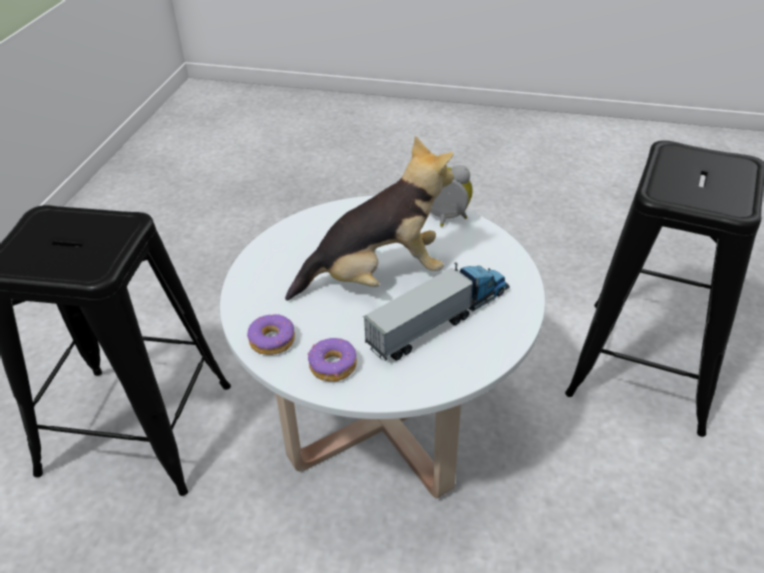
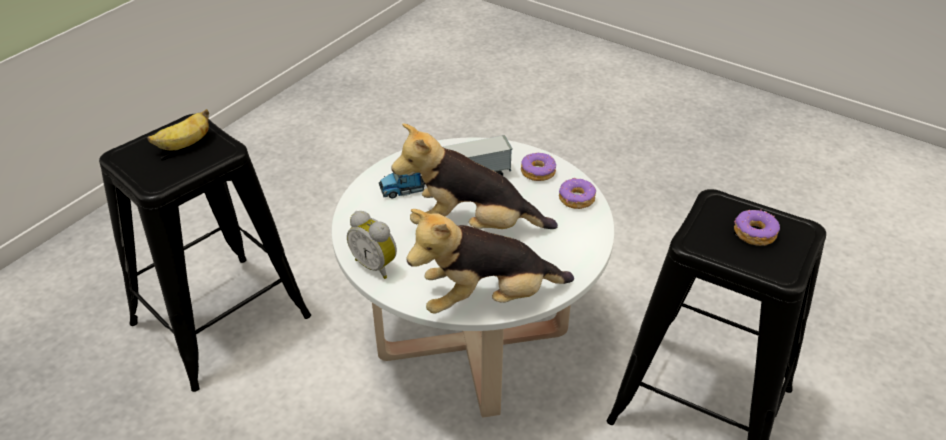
camera: 160 degrees left, 0 degrees up
(60, 246) = (754, 233): none -> donut
(328, 219) = (487, 299): none -> plush toy
(705, 187) = (184, 145): none -> banana

